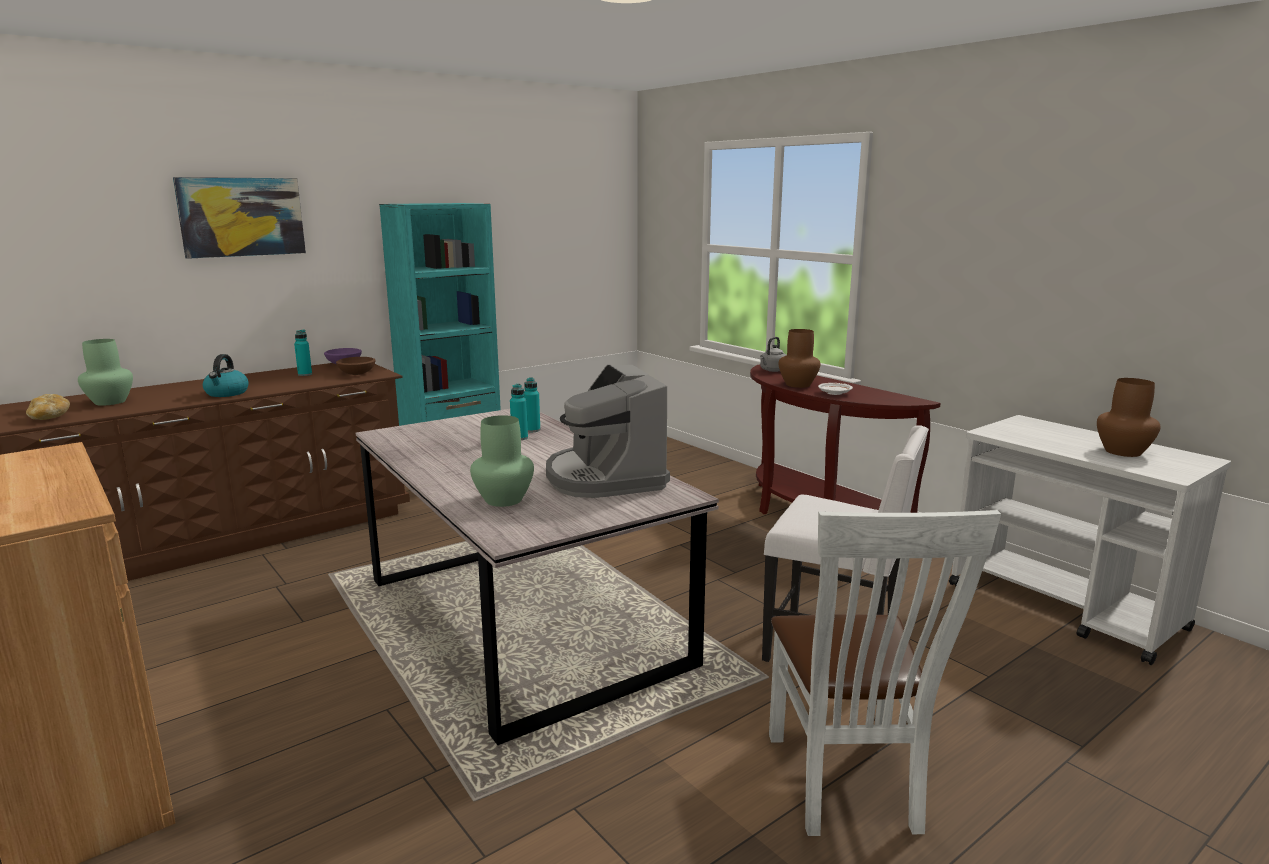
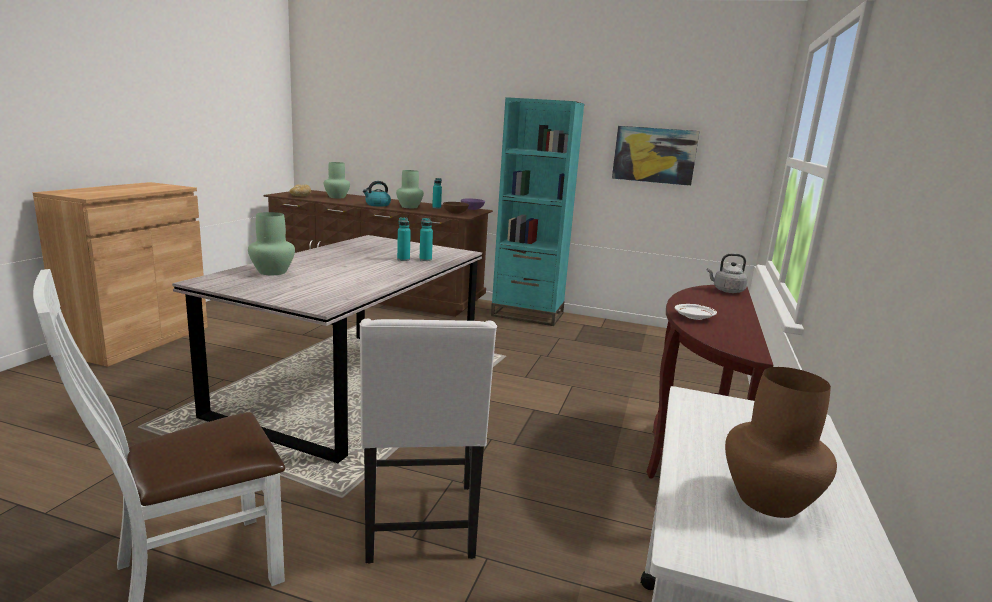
camera: 55 degrees right, 0 degrees up
(241, 217) = (435, 103): picture -> picture (654, 155)
(275, 383) = (410, 207): none -> green vase
(605, 477) = (341, 285): coffee machine -> none
(798, 385) = (695, 303): brown vase -> none

